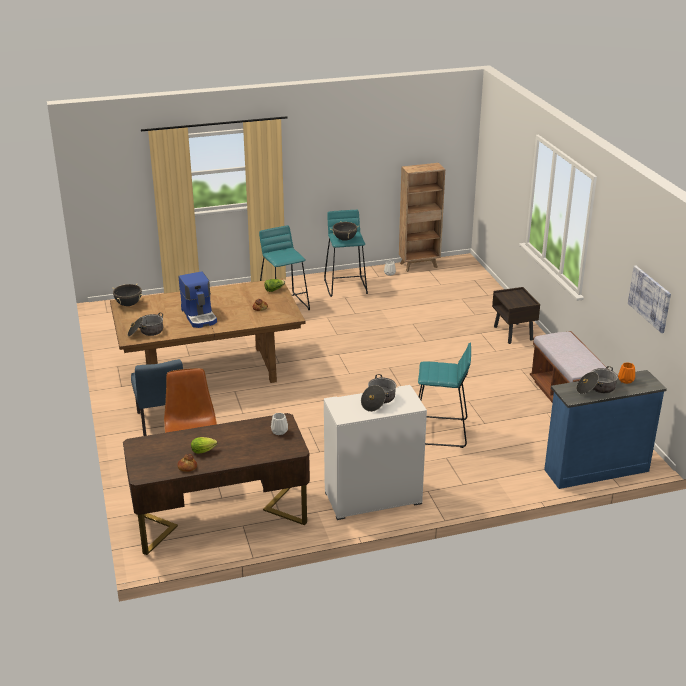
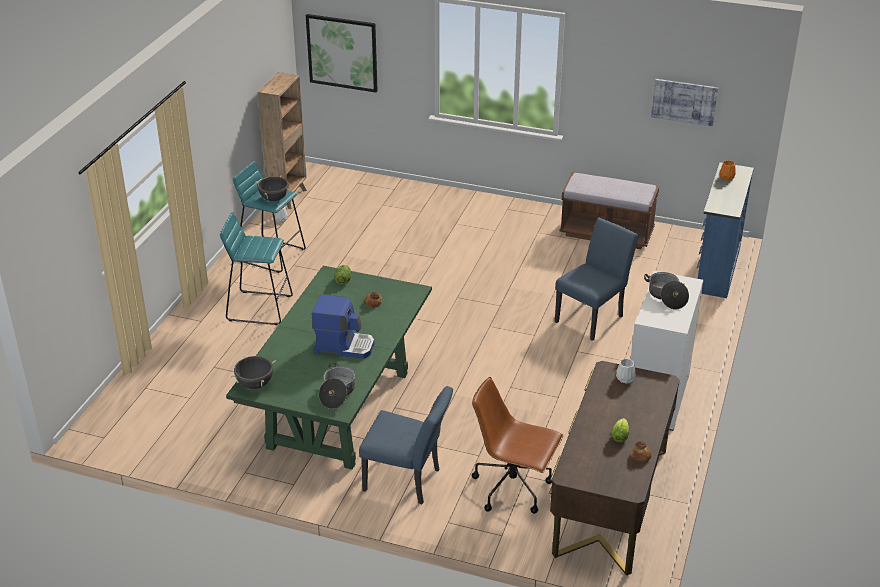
camera: 55 degrees left, 5 degrees up
(211, 372) = (339, 409): brown dining table -> green dining table
(440, 432) = (592, 317): turquoise stool -> blue chair
(494, 167) = (342, 52): none -> picture
(513, 333) = (477, 208): brown nightstand -> none
(596, 388) = (727, 194): cooking pot -> none

